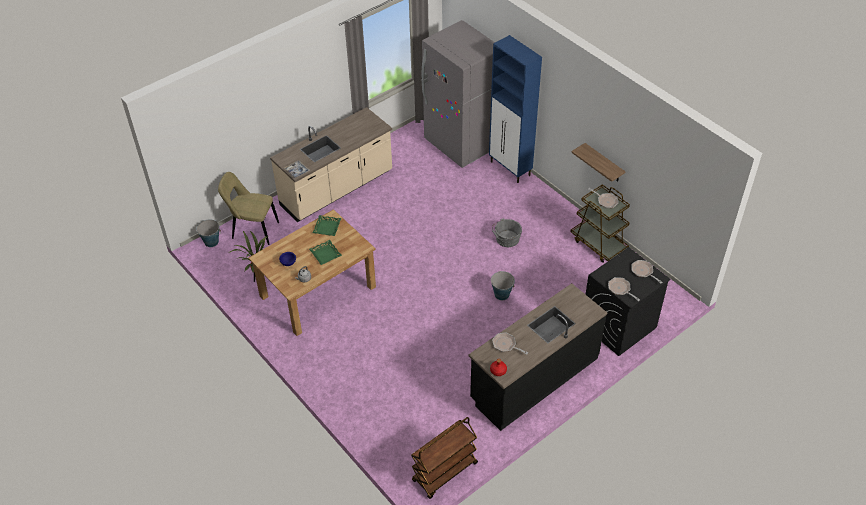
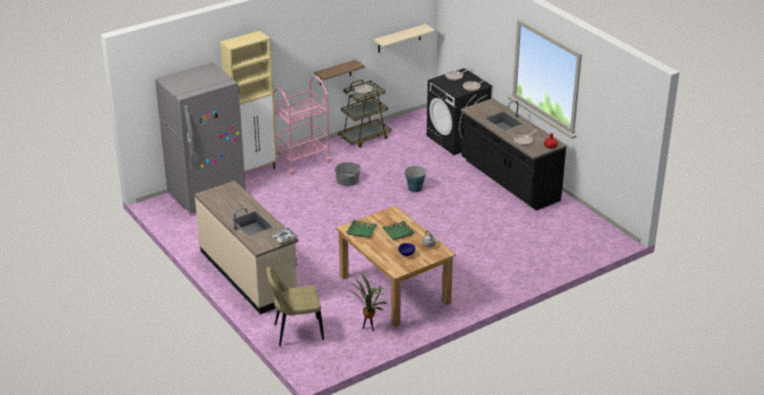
camera: 85 degrees left, 15 degrees down
(211, 242) = (306, 363): bucket -> none
(253, 230) = (296, 332): beige chair -> beige chair turned 60 degrees clockwise
(445, 473) = (602, 229): brown cart -> none
(510, 169) = (254, 171): blue cabinet -> beige cabinet
(538, 200) = (302, 160): none -> pink cart
(674, 197) = (399, 38): none -> beige shelf

